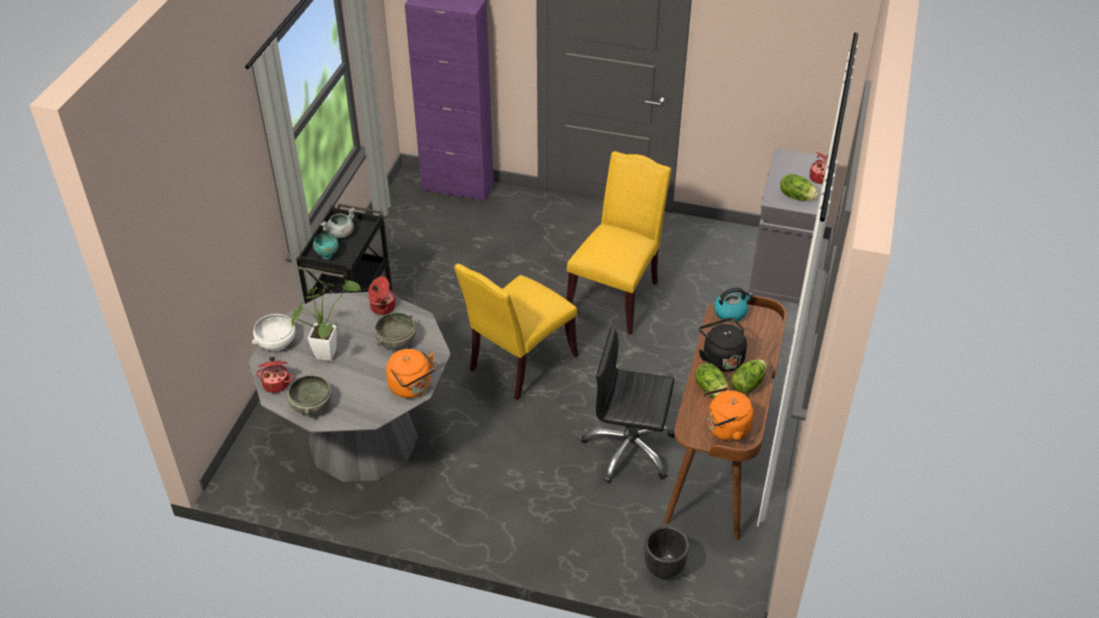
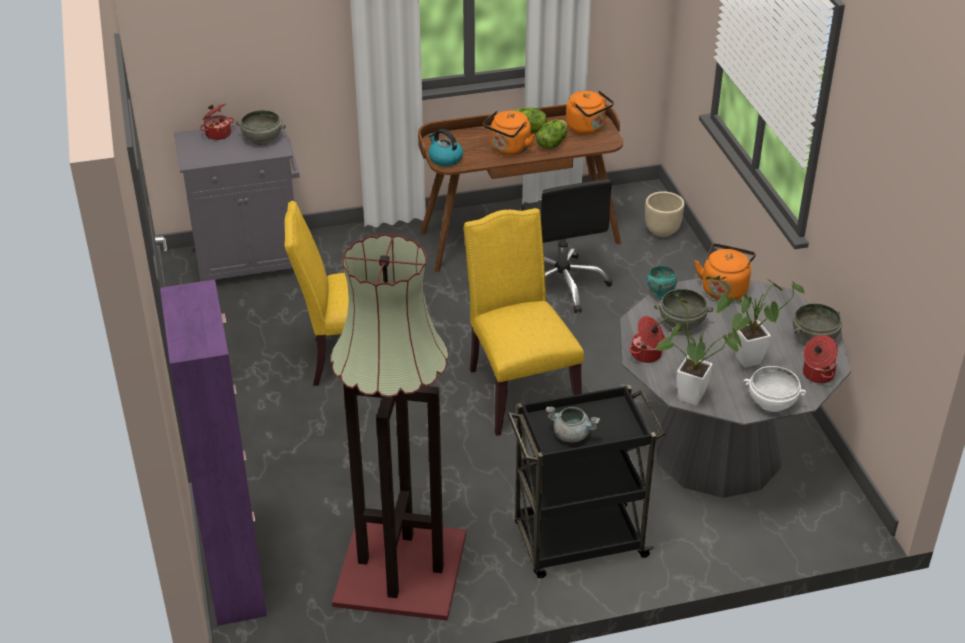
camera: 120 degrees left, 5 degrees down
(326, 305) = (685, 395): none -> potted plant
(328, 256) = (618, 425): turquoise bowl -> turquoise bowl (660, 294)
(406, 246) = (398, 570): none -> floor lamp
(518, 364) = (519, 389): yellow chair -> yellow chair turned 120 degrees counterclockwise
(664, 567) = (661, 231): black planter -> beige planter
(721, 358) = (509, 149): black kettle -> orange kettle
(796, 196) = (262, 139): lettuce -> grey bowl

